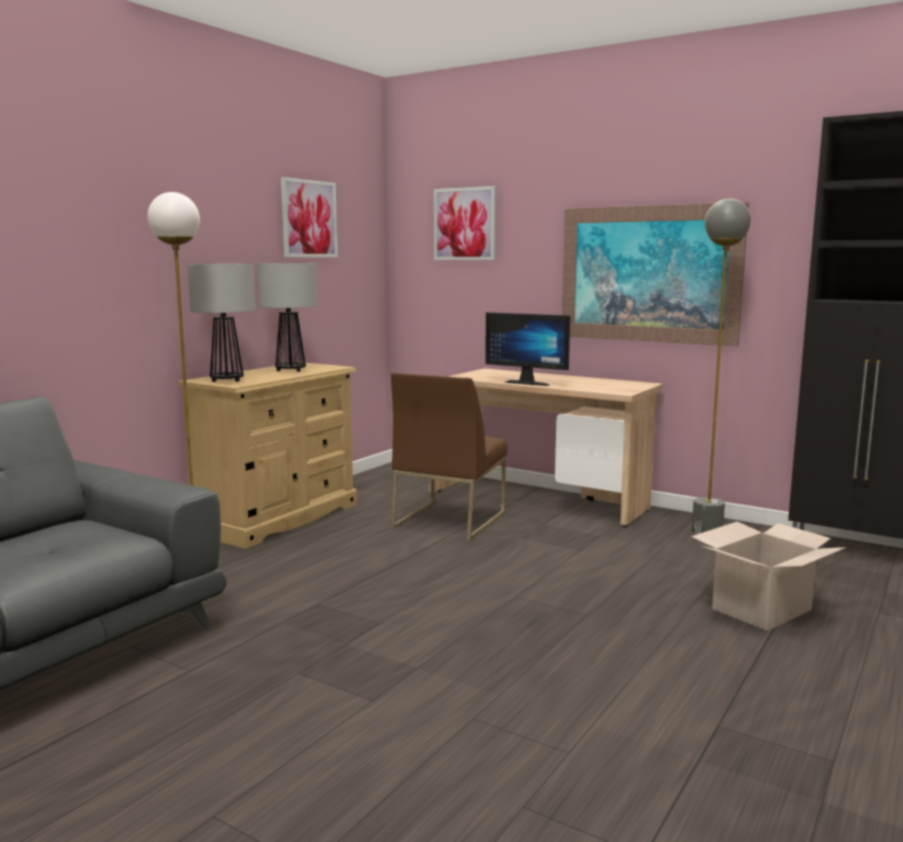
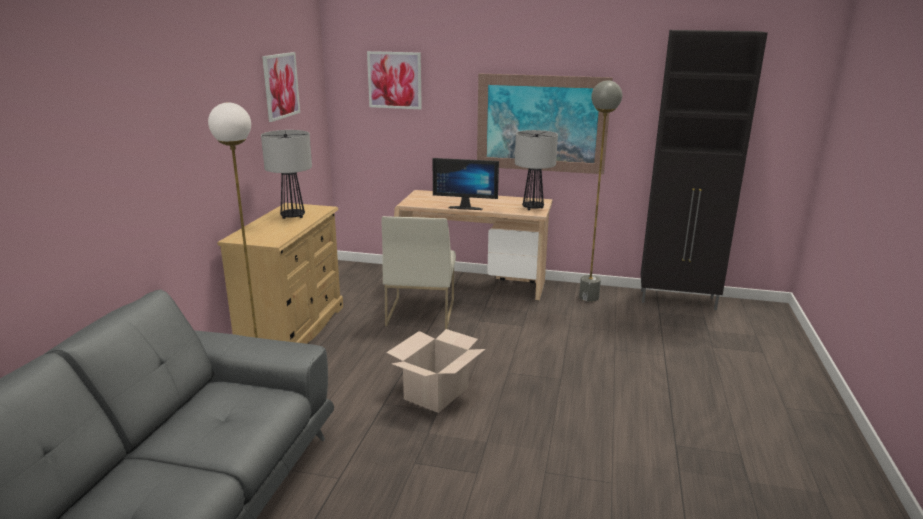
camera: 20 degrees left, 10 degrees up
(227, 380) = (259, 237): table lamp -> table lamp (533, 208)
(449, 520) = (420, 312): brown chair -> white chair
(762, 609) = (653, 356): cardboard box -> cardboard box (437, 393)

